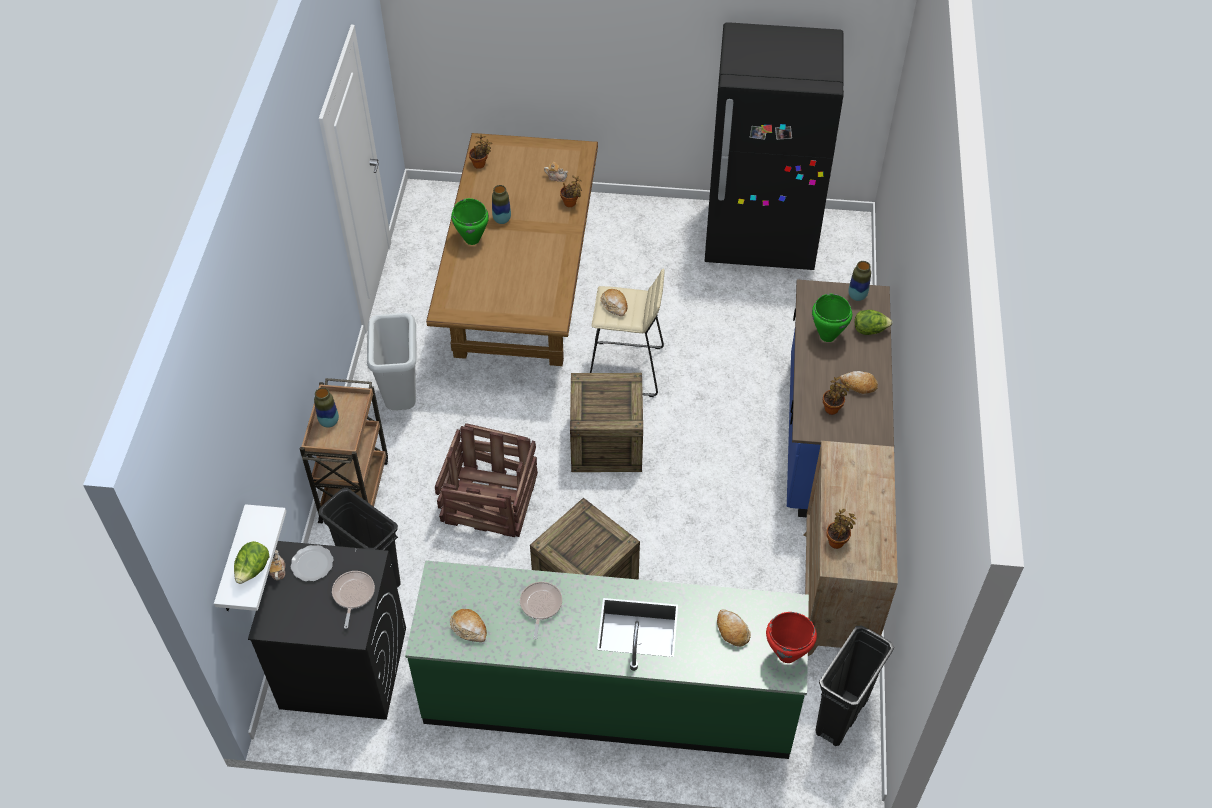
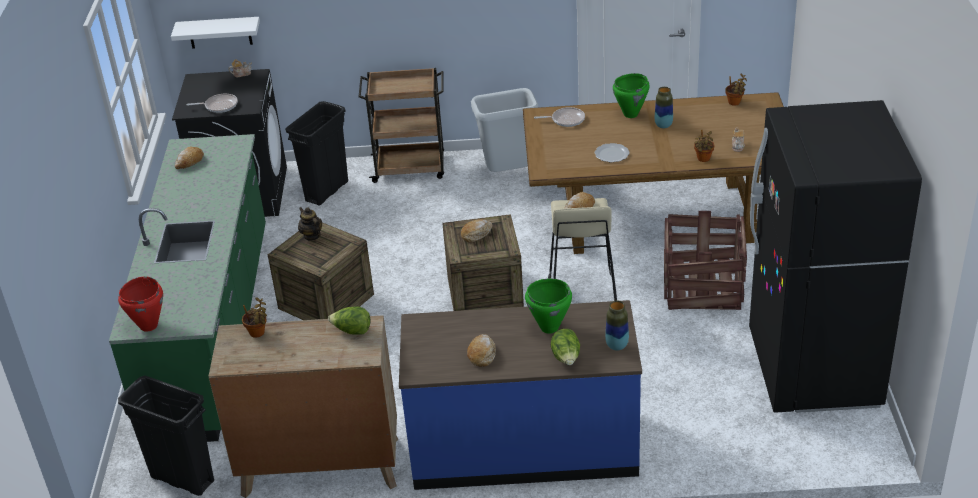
camera: 85 degrees right, 15 degrees down
(253, 570) = (201, 29): lettuce -> lettuce (352, 331)
(311, 564) = (247, 85): plate -> plate (612, 154)
(329, 422) = (400, 83): vase -> none
(488, 500) = (408, 236): crate -> crate (702, 286)
(540, 606) = (208, 191): frying pan -> frying pan (566, 120)
(563, 547) = (311, 236): none -> teapot
(732, 630) = (176, 292): bread -> bread (476, 234)
(832, 408) = (447, 338): potted plant -> none

